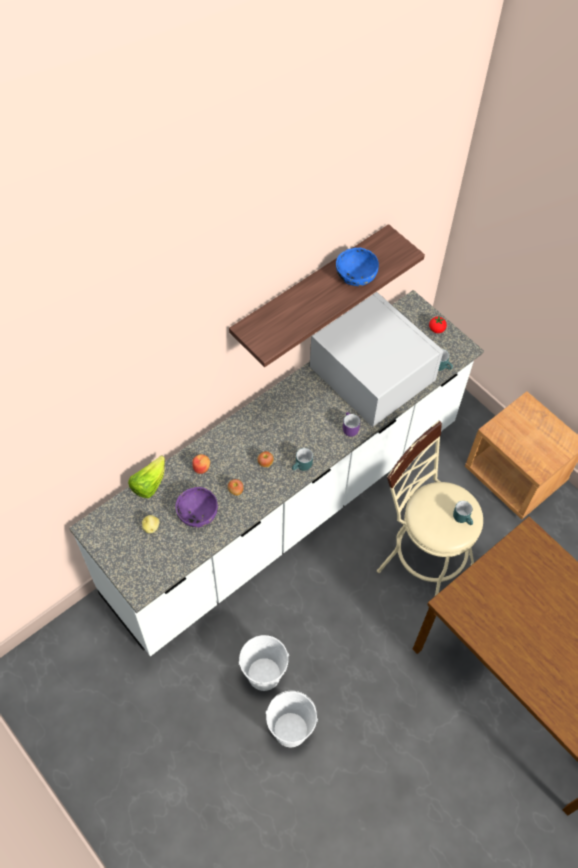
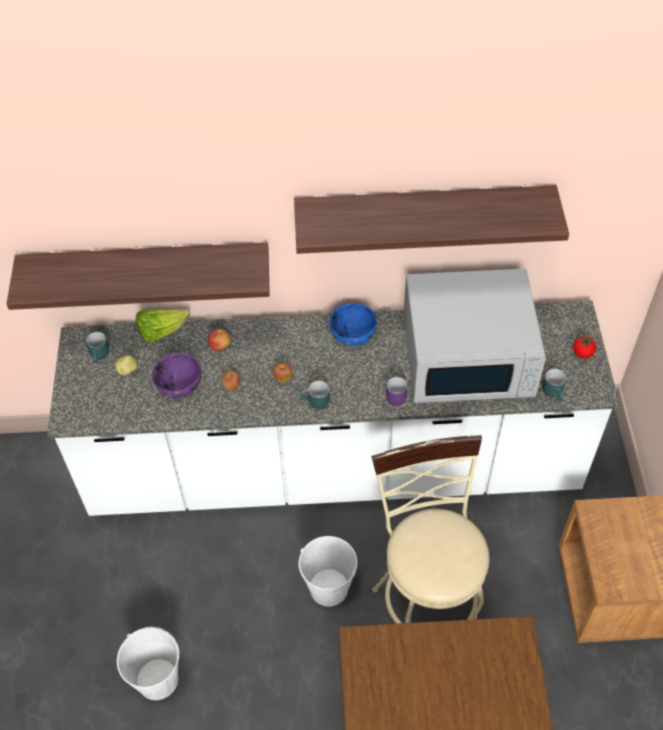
camera: 40 degrees right, 5 degrees down
(127, 441) = (146, 267): none -> shelf
(264, 674) = (179, 609): white bucket -> white bucket (329, 587)
(355, 275) = (470, 215): blue bowl -> blue bowl (352, 333)
(371, 373) = (469, 357): white microwave -> white microwave turned 90 degrees clockwise
(463, 518) = (453, 568): turquoise mug -> turquoise mug (101, 355)

